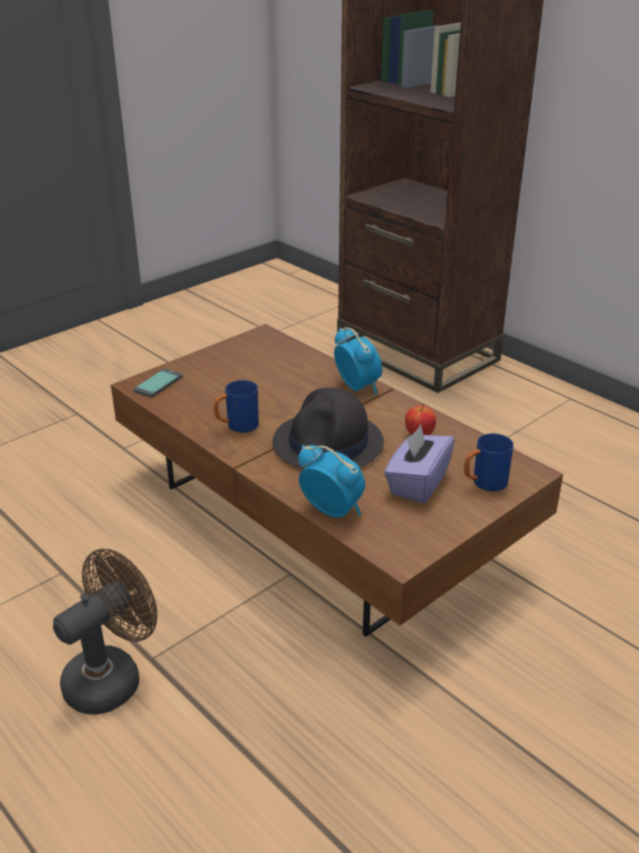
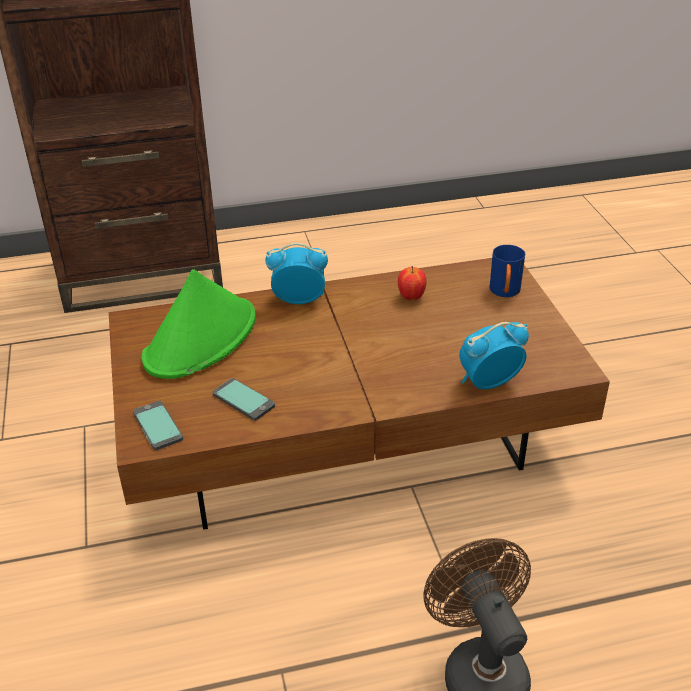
camera: 60 degrees left, 5 degrees up
(212, 405) = (244, 400): none -> phone
(237, 426) = (302, 395): blue mug -> none
(267, 365) = (201, 338): none -> green hat
(328, 444) = (382, 349): black hat -> none
(417, 483) = (480, 324): purple tissue box -> none

